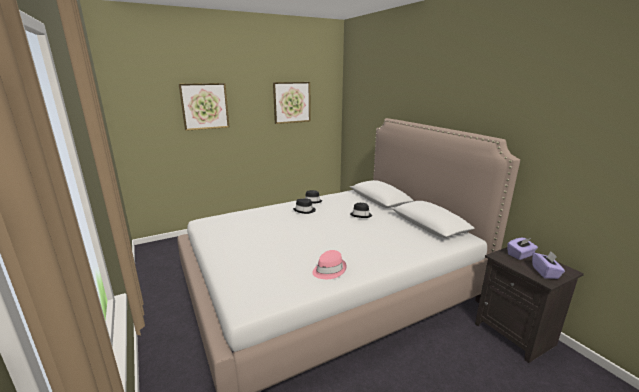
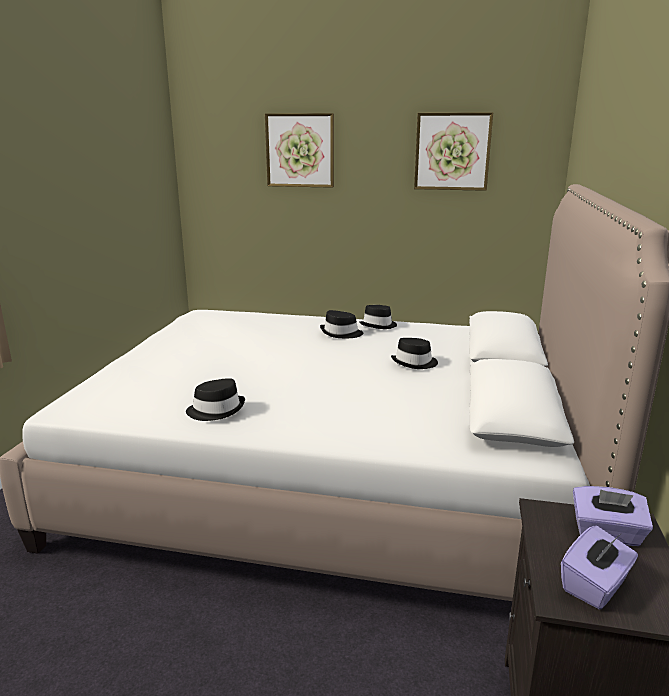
camera: 40 degrees right, 0 degrees up
(329, 270) = (216, 410): pink hat -> black hat

